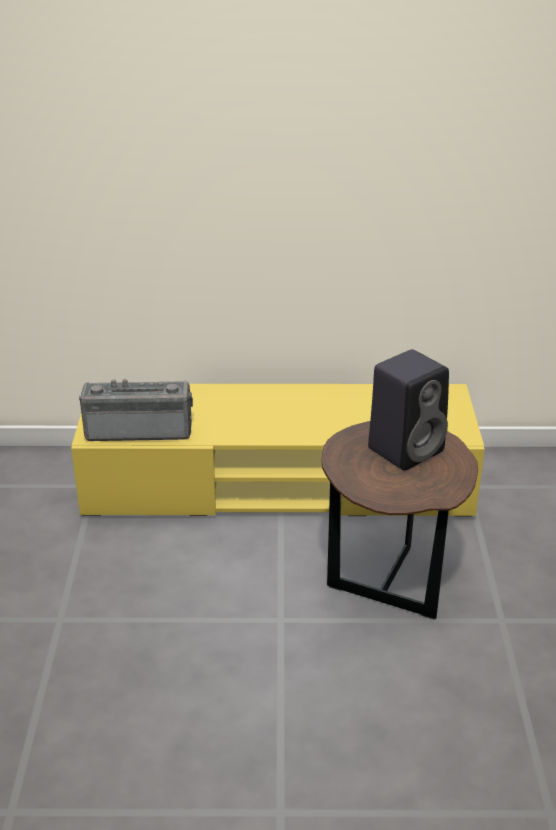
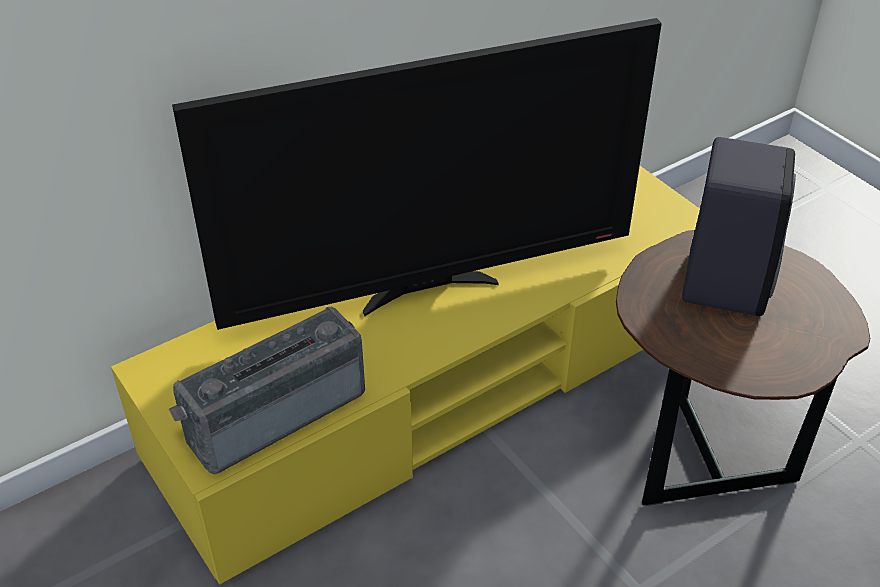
camera: 35 degrees left, 10 degrees up
(273, 410) = (428, 289): none -> television

